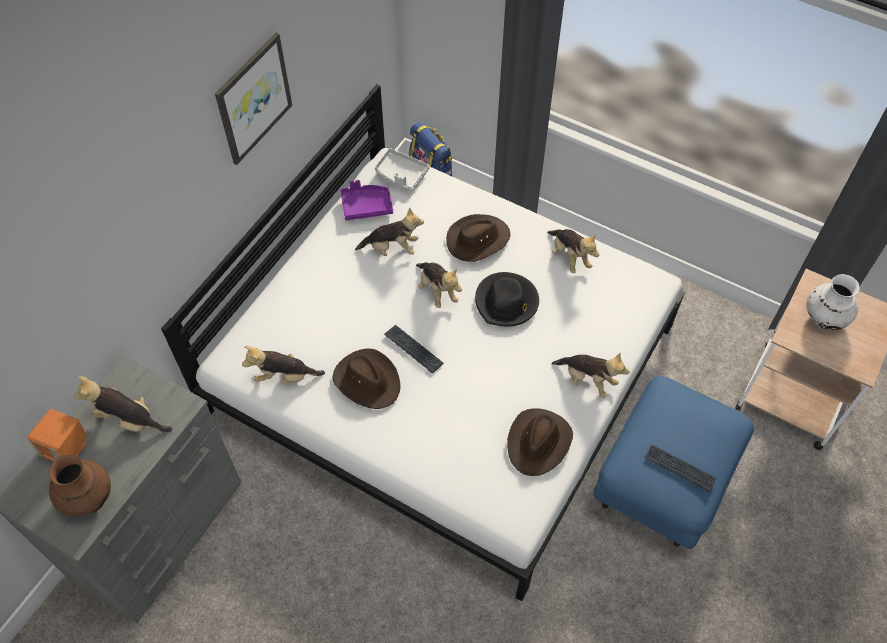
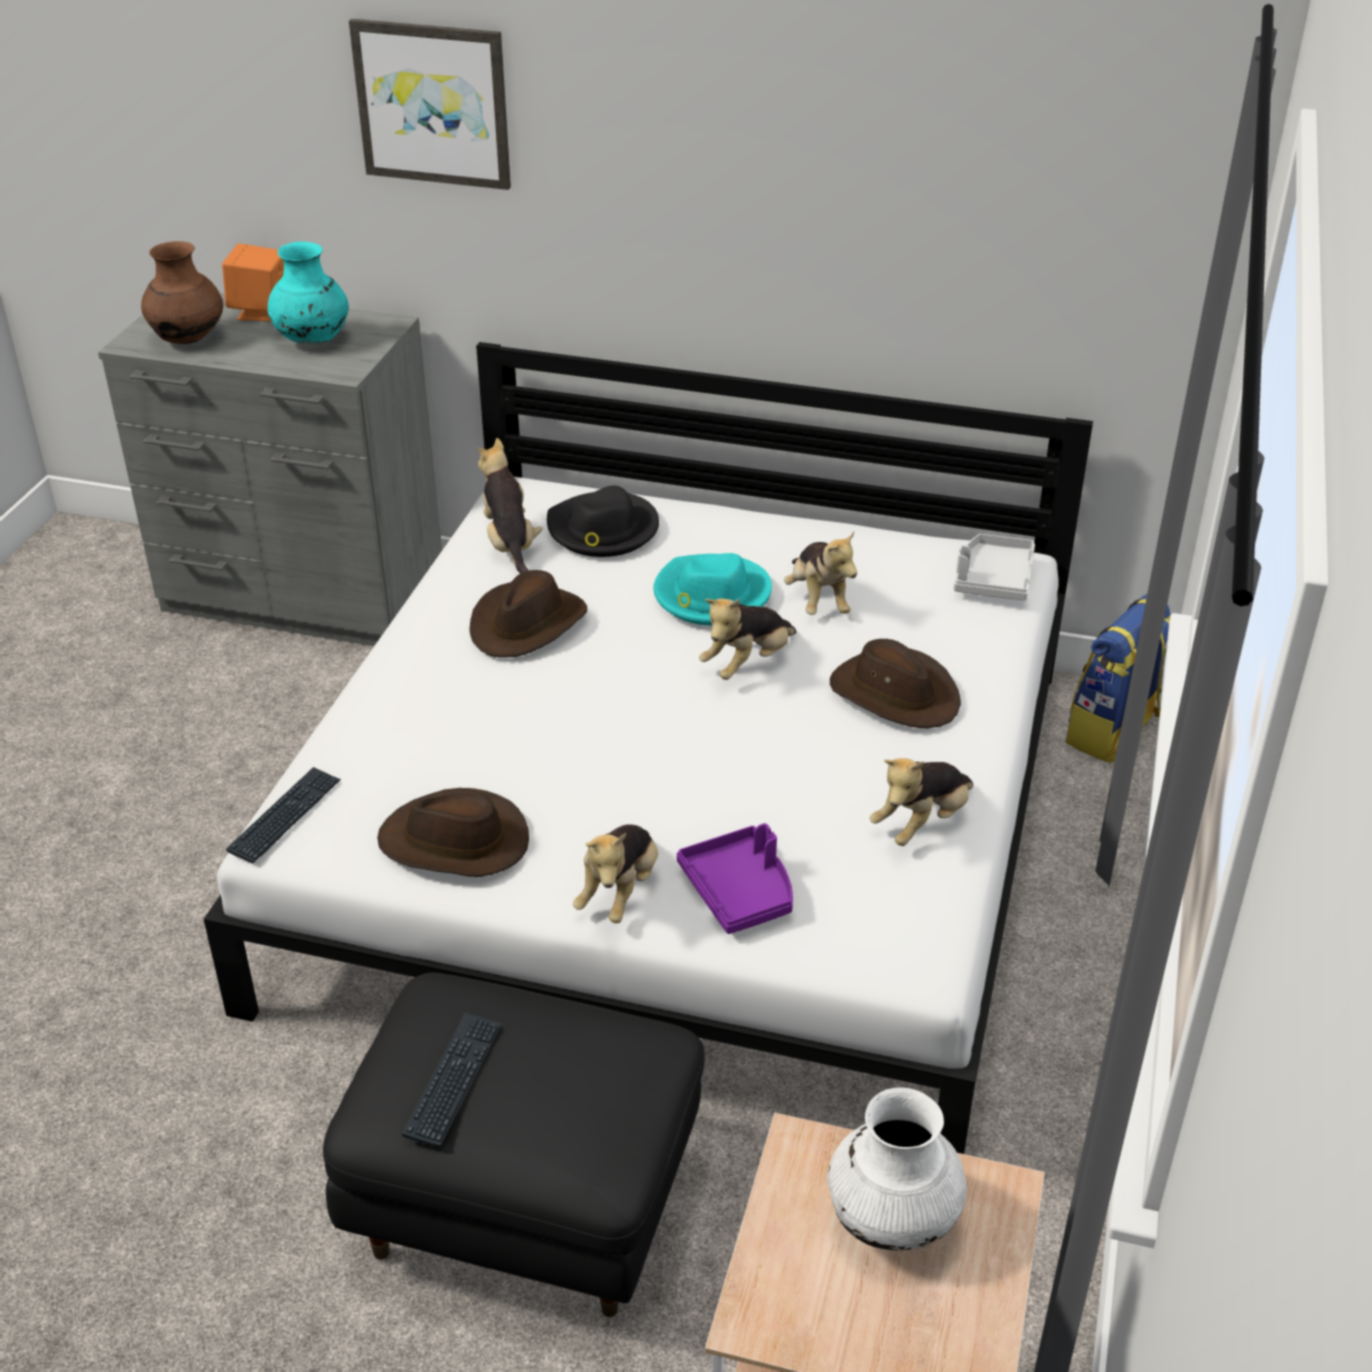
camera: 75 degrees right, 20 degrees down
(129, 419) = (312, 340): plush toy -> turquoise vase
(253, 98) = (794, 166): picture -> picture (433, 103)
(366, 206) = (895, 555): purple tray -> purple tray (740, 891)
(372, 292) = (711, 595): none -> turquoise hat
(413, 349) = (608, 660): keyboard -> keyboard (285, 816)
(506, 302) = (763, 753): black hat -> black hat (603, 530)
(662, 481) = (530, 1209): blue ottoman -> black ottoman

